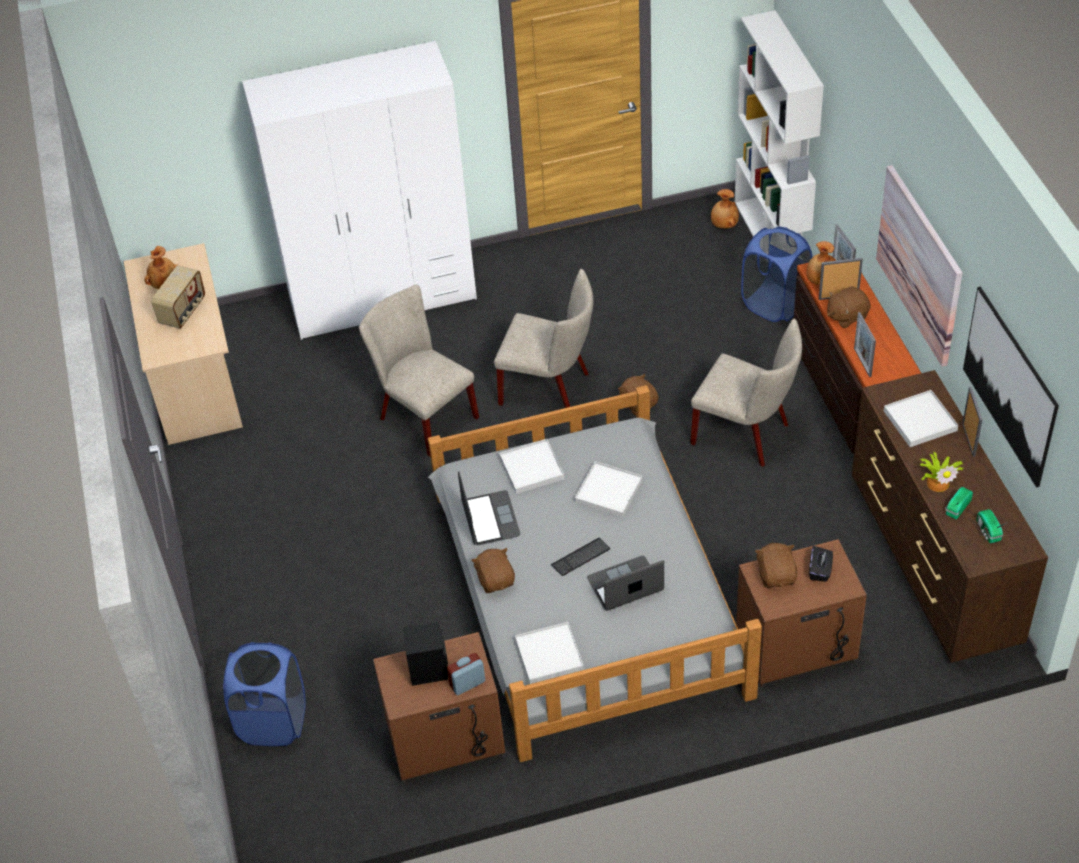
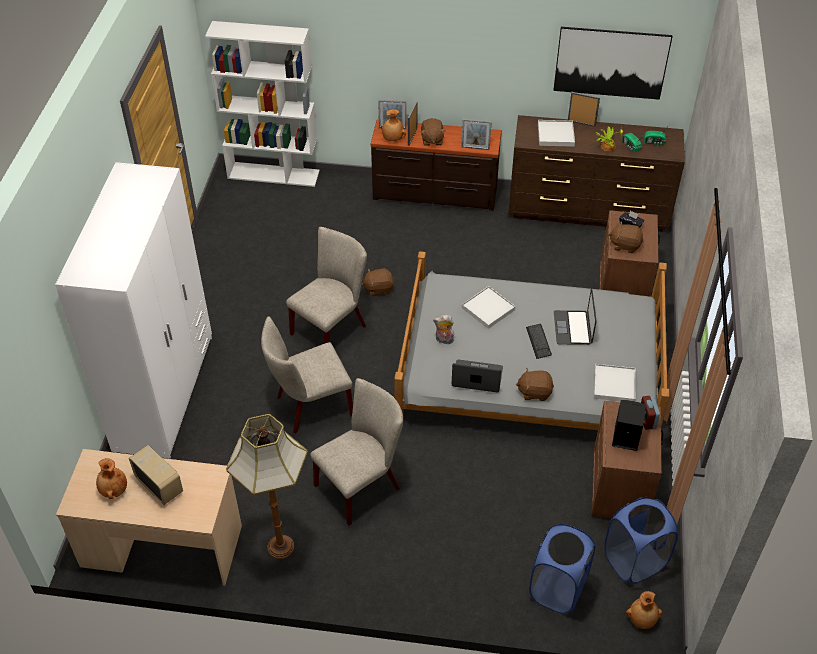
camera: 70 degrees left, 0 degrees up
(229, 468) = (281, 548): none -> floor lamp
(532, 468) = (443, 340): white tray -> plush toy
(724, 225) = (244, 191): brown vase -> brown vase (642, 620)
(746, 434) = (440, 249): beige chair -> beige chair (362, 484)
(774, 304) = (336, 195): blue laundry basket -> blue laundry basket (634, 561)
(919, 264) = (476, 64): picture -> none

